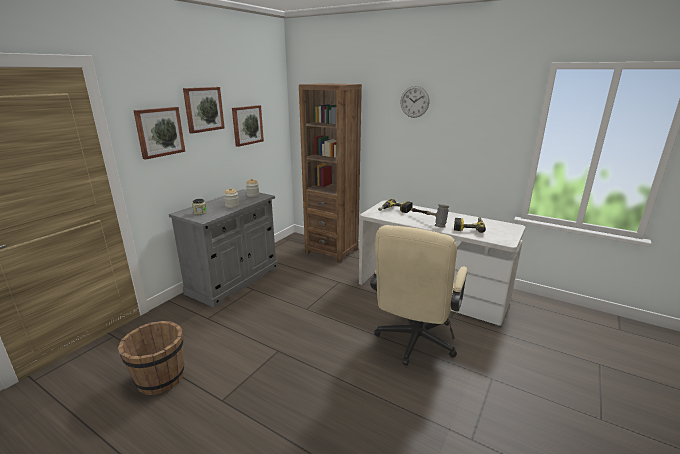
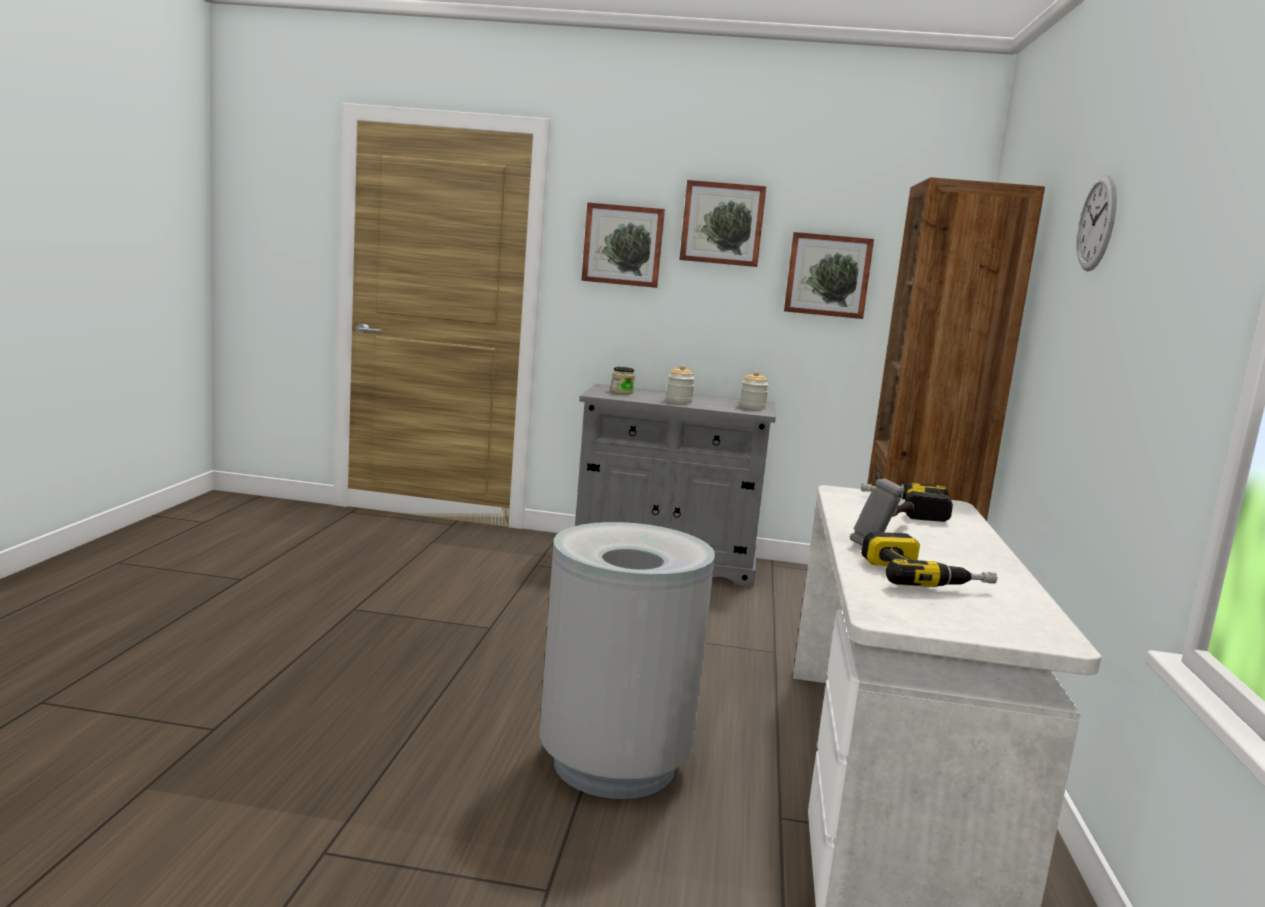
camera: 65 degrees right, 10 degrees down
(160, 378) = (382, 566): brown bucket -> none
(414, 343) = (613, 764): beige office chair -> grey trash can

